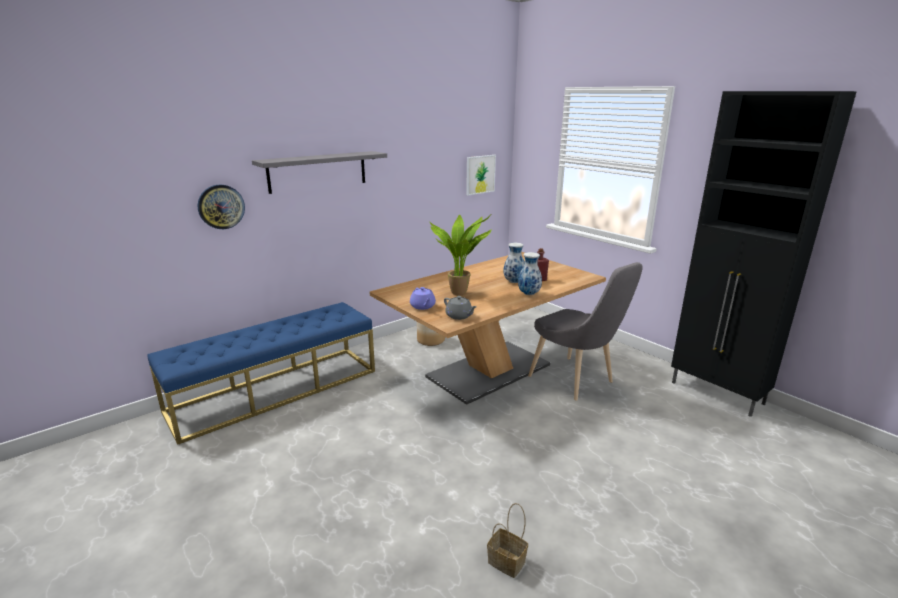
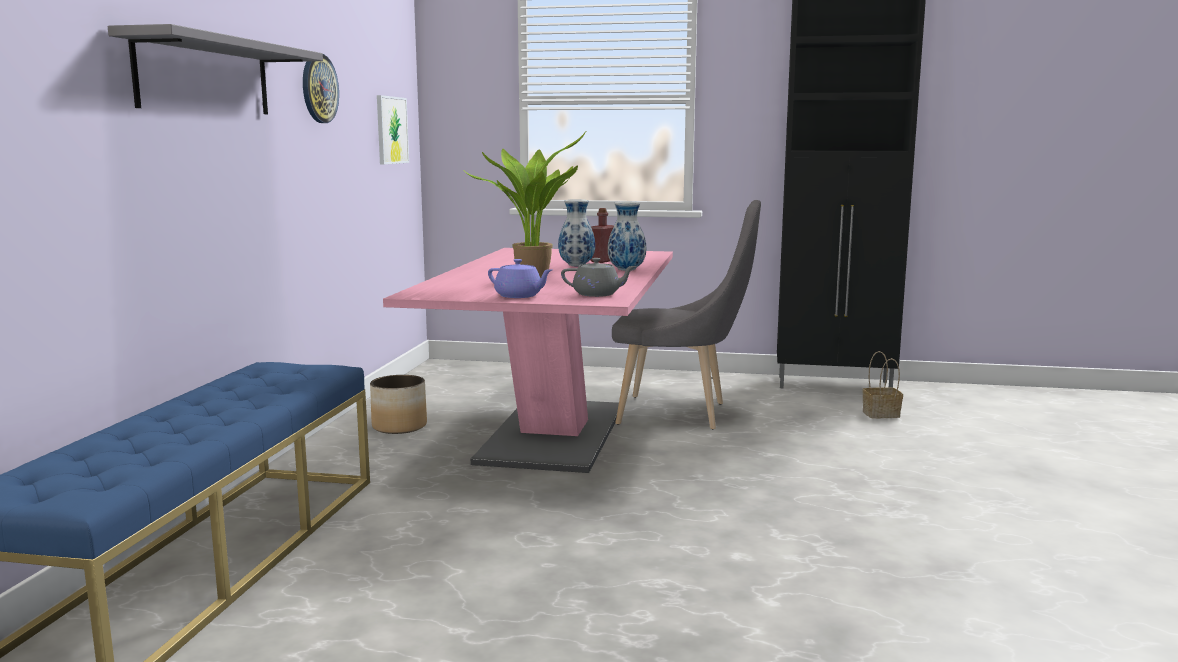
camera: 40 degrees left, 10 degrees down
(221, 206) = (57, 122): wall clock -> wall clock (319, 88)
(489, 371) = (554, 433): brown dining table -> pink dining table
(508, 562) = (909, 582): basket -> basket (882, 414)

